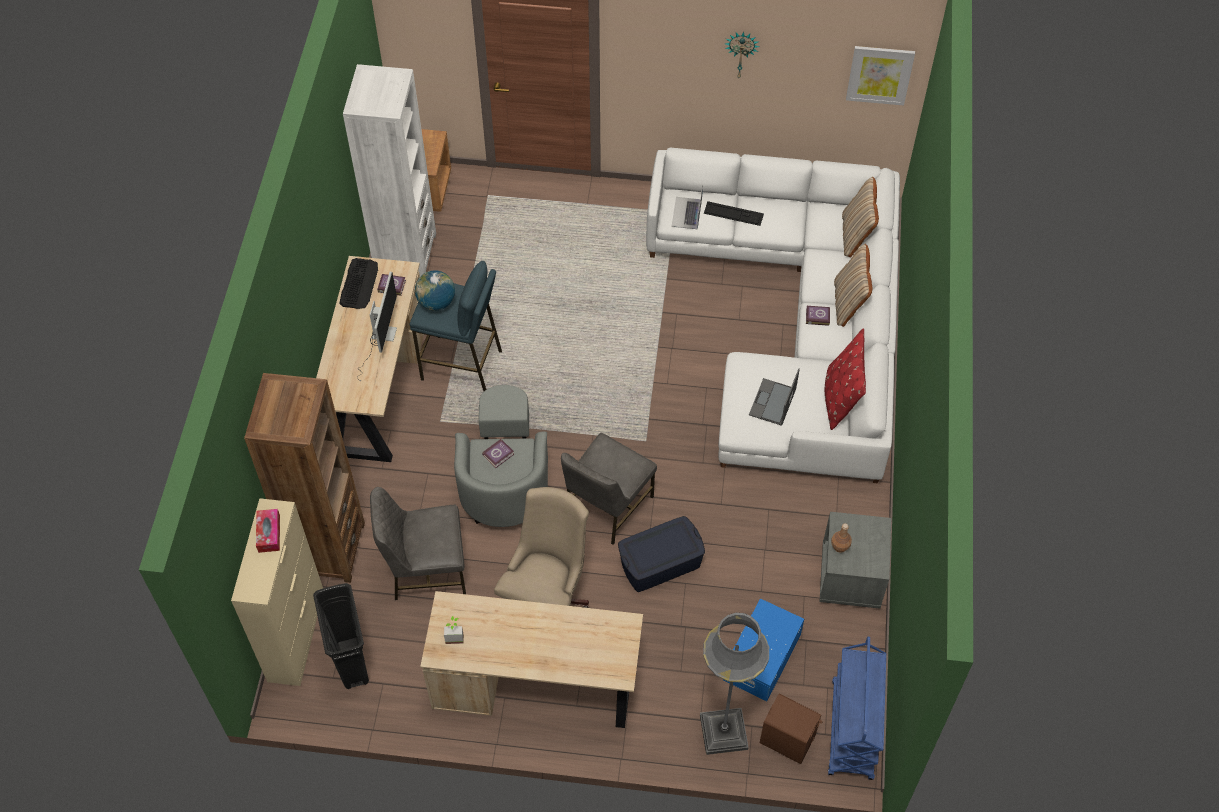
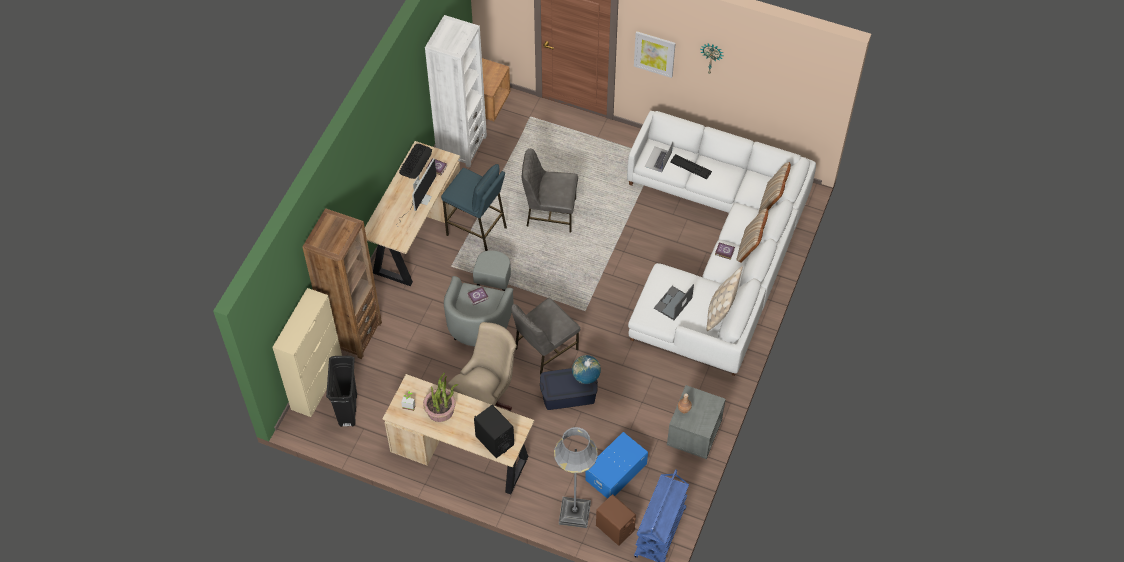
camera: 15 degrees right, 0 degrees up
(269, 534) = (307, 311): tissue box -> none
(426, 569) = (413, 362): grey chair -> grey chair (550, 213)
(436, 302) = (463, 185): globe -> globe (586, 376)
(502, 632) = (440, 410): none -> potted plant
(595, 658) = (494, 440): none -> black speaker
(840, 398) = (720, 311): red pillow -> beige pillow
(879, 74) = (805, 92): picture -> picture (654, 53)

